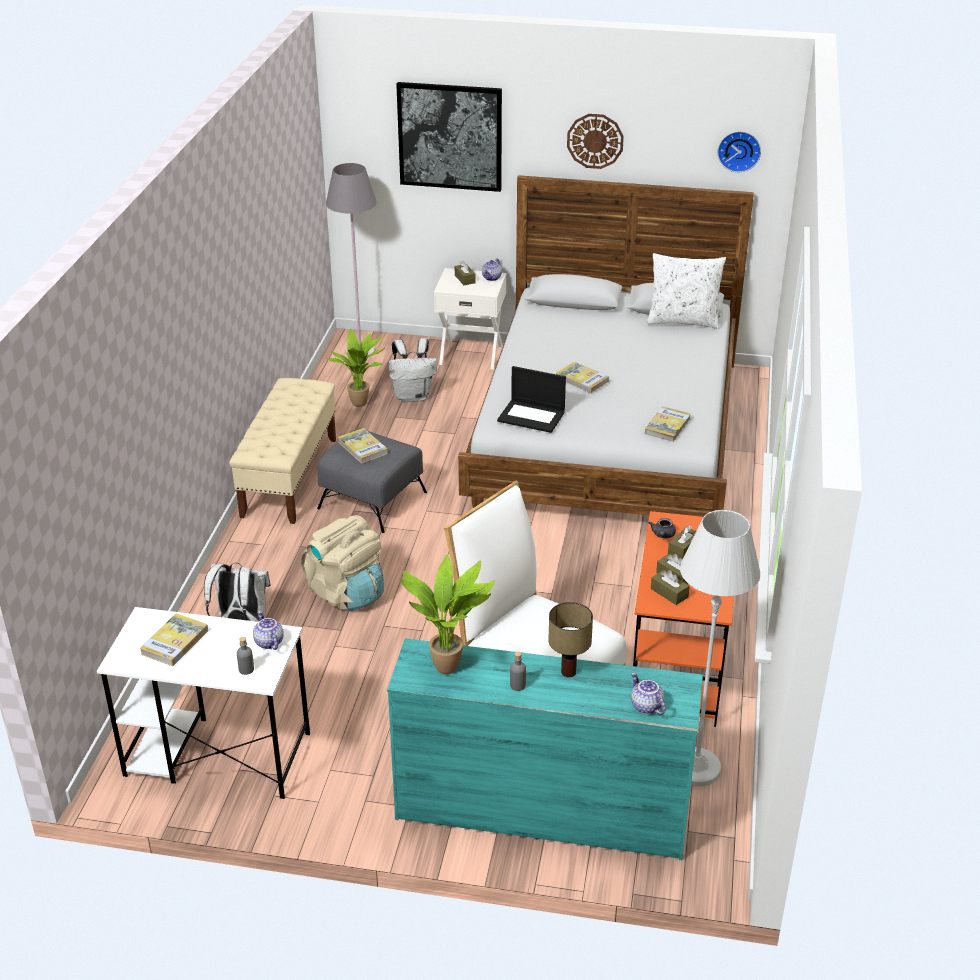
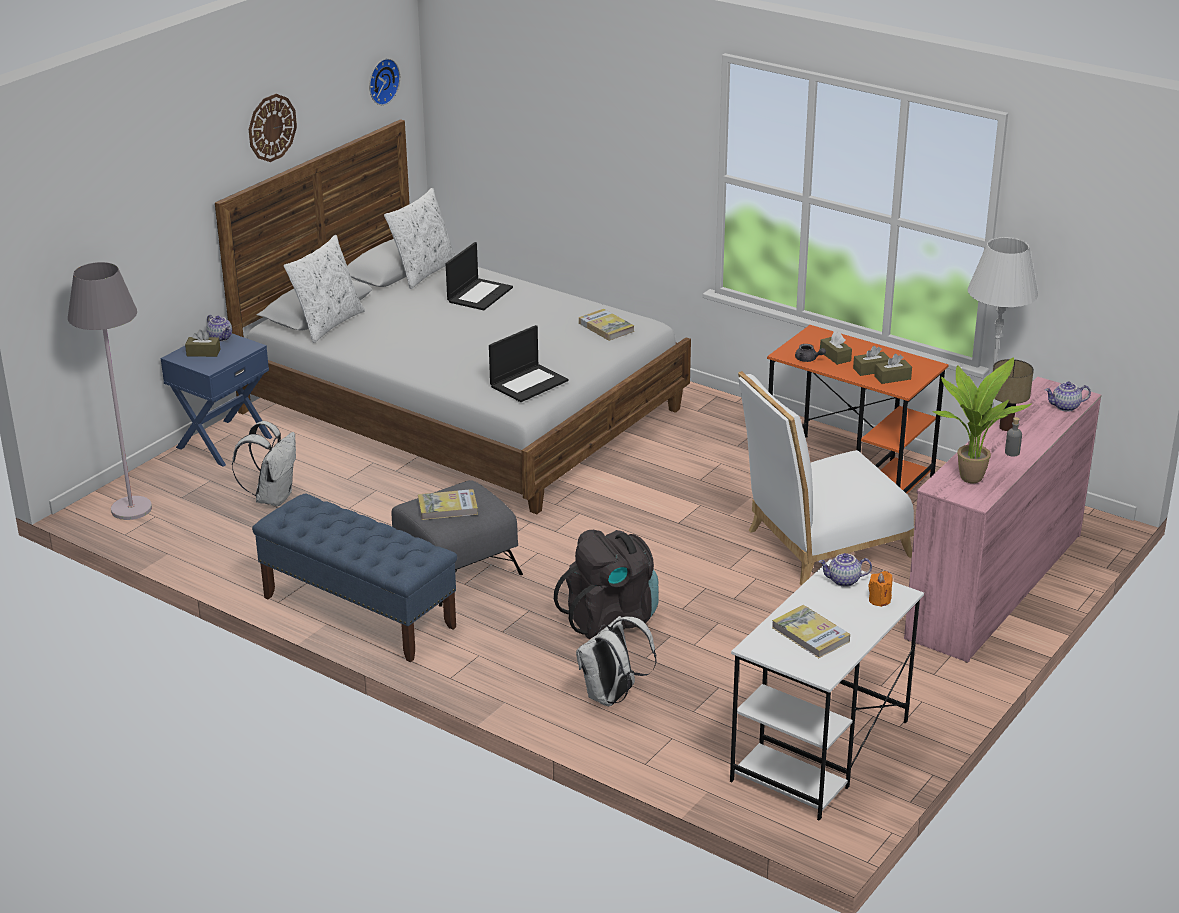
camera: 65 degrees left, 5 degrees down
(246, 669) = (879, 600): grey bottle -> orange candle
(289, 477) = (358, 612): beige bench -> blue bench
(347, 593) = (611, 619): beige backpack -> black backpack
(362, 404) = (253, 533): potted plant -> none
(450, 136) = (143, 189): picture -> none
(471, 353) = (223, 442): white nightstand -> blue nightstand
(541, 811) = (993, 585): turquoise dresser -> pink dresser
(556, 310) = (327, 324): none -> white pillow
(582, 380) = (485, 344): book -> none
(669, 354) = (479, 294): none -> laptop

